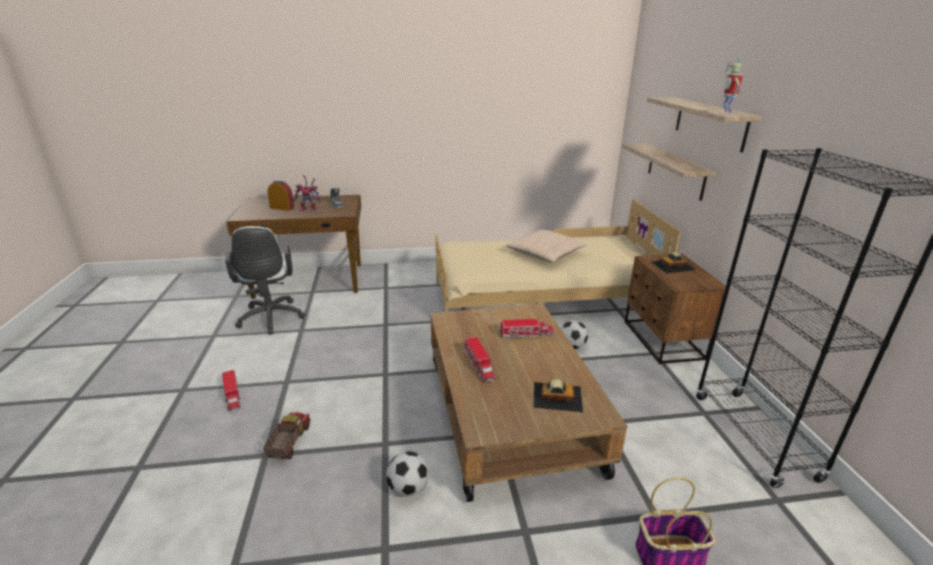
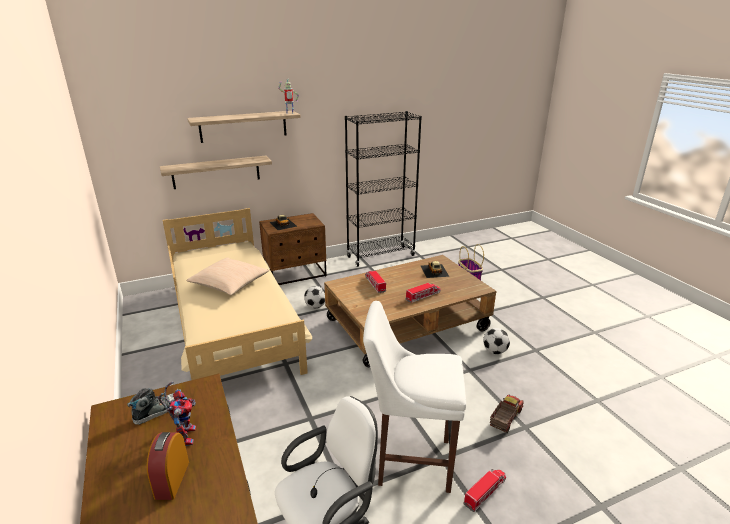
camera: 105 degrees left, 0 degrees up
(289, 443) = (505, 419): toy truck -> toy truck turned 135 degrees clockwise
(300, 364) = (409, 460): none -> white stool

